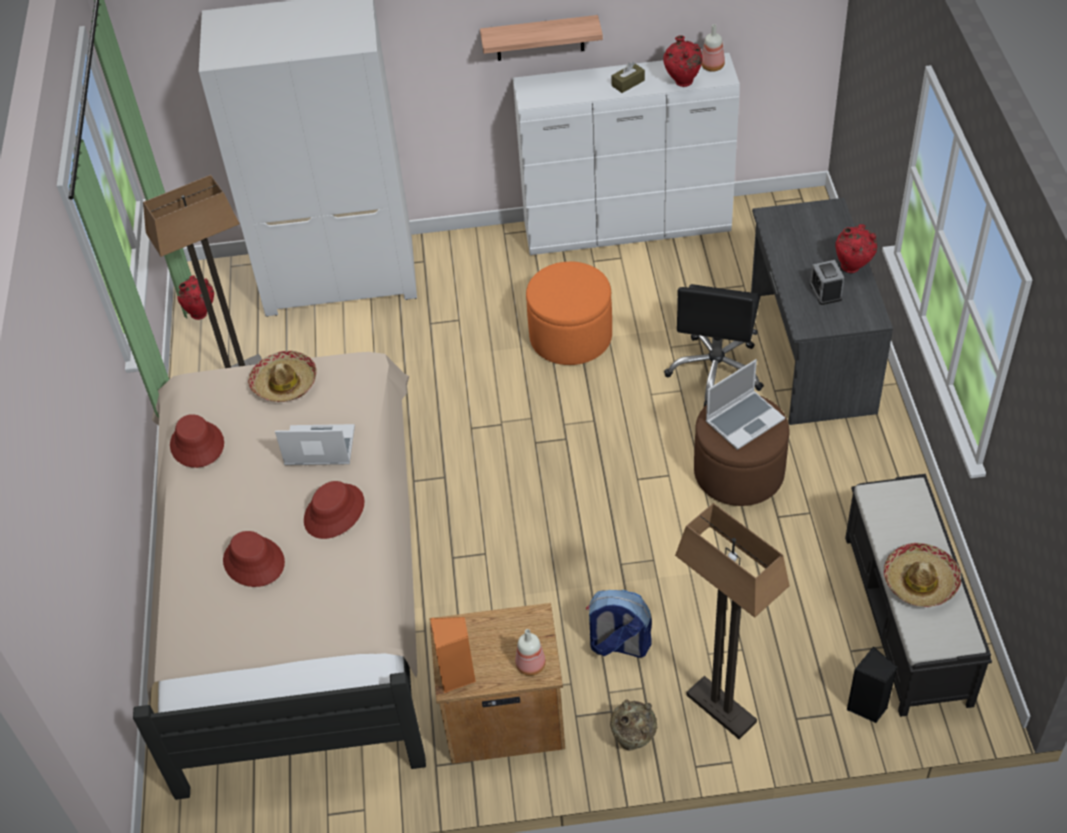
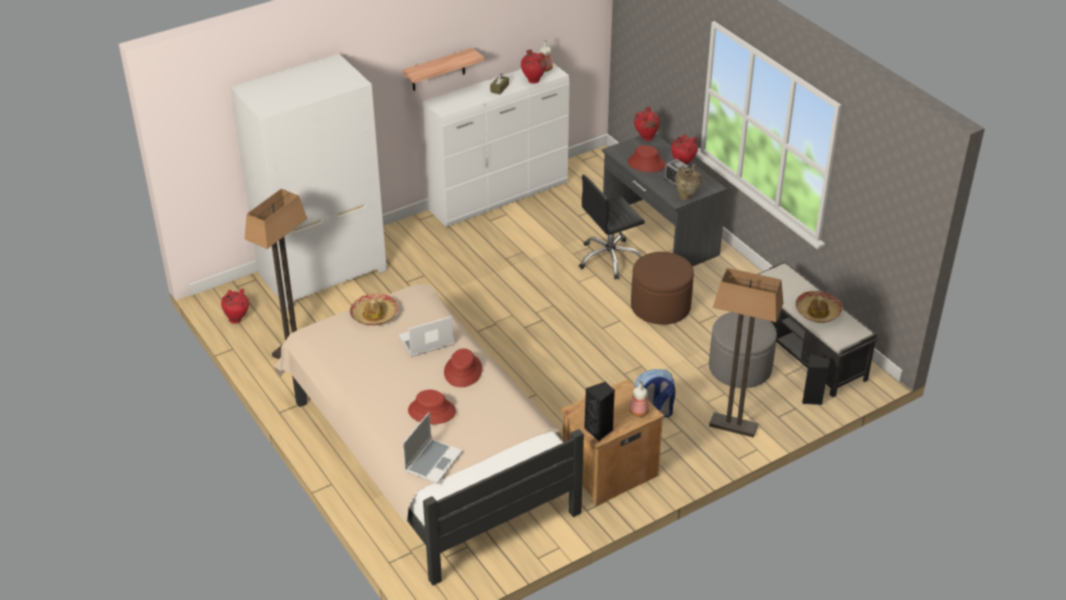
camera: 30 degrees left, 10 degrees down
(197, 445) = (341, 363): red hat -> red hat (646, 163)
(457, 675) = (599, 431): orange speaker -> black speaker
(570, 337) = (505, 265): orange ottoman -> none
(633, 741) = (695, 458): beige vase -> beige vase (686, 196)
(716, 371) = (609, 259): black office chair -> black office chair turned 75 degrees clockwise
(744, 420) = (663, 265): laptop -> laptop (433, 461)
(790, 615) = (740, 368): none -> grey ottoman
(826, 208) = (646, 138): none -> red vase

